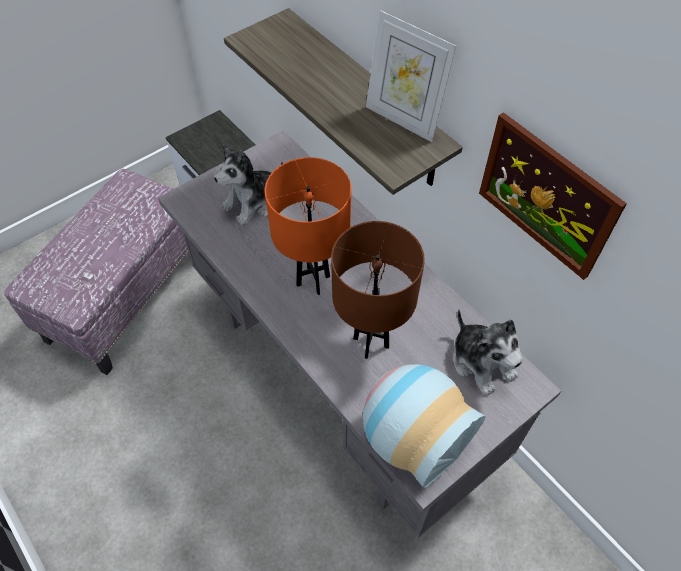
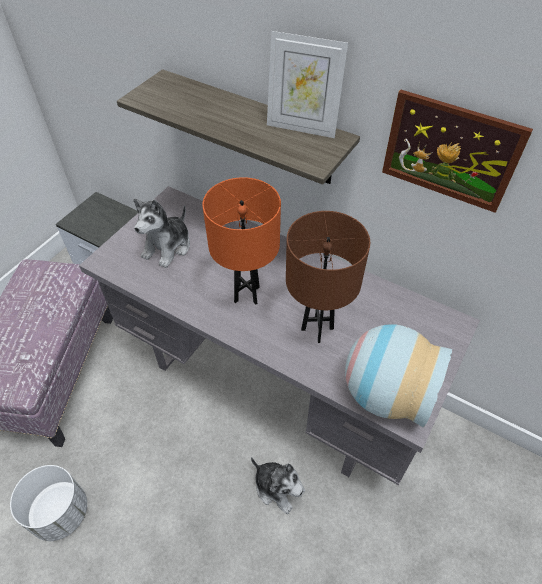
camera: 20 degrees left, 5 degrees down
(84, 440) = (60, 513): none -> white planter
(482, 362) = (411, 317): plush toy -> plush toy (278, 487)

